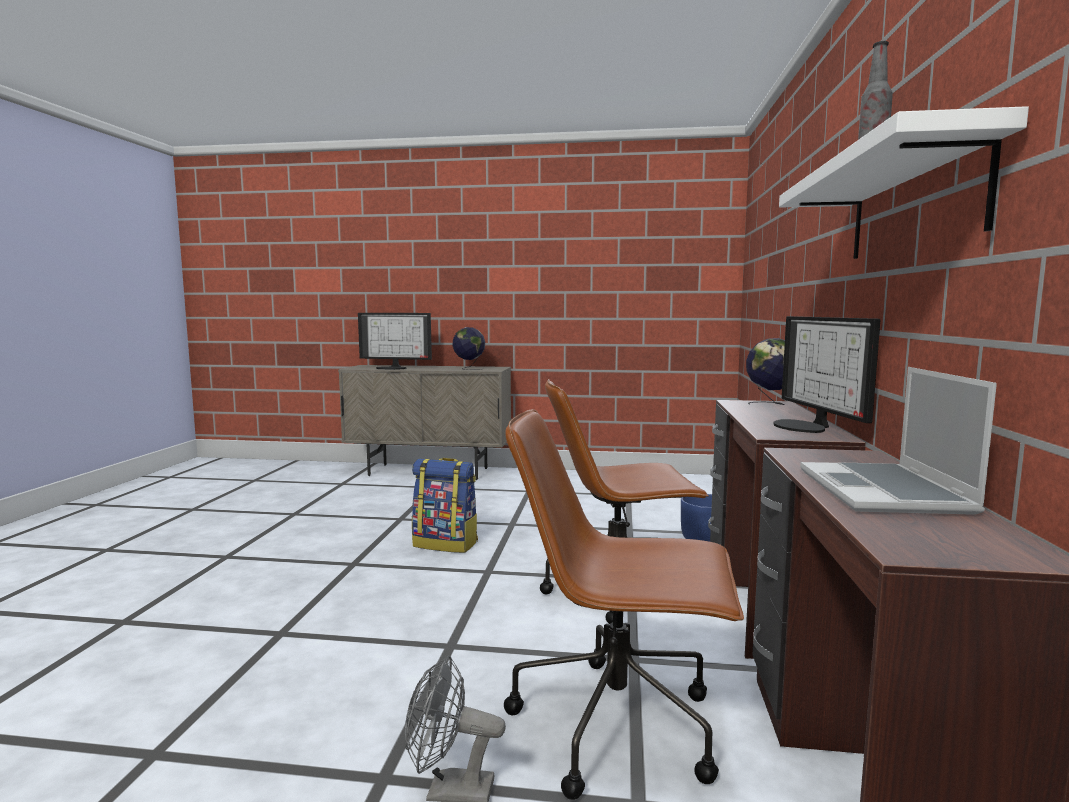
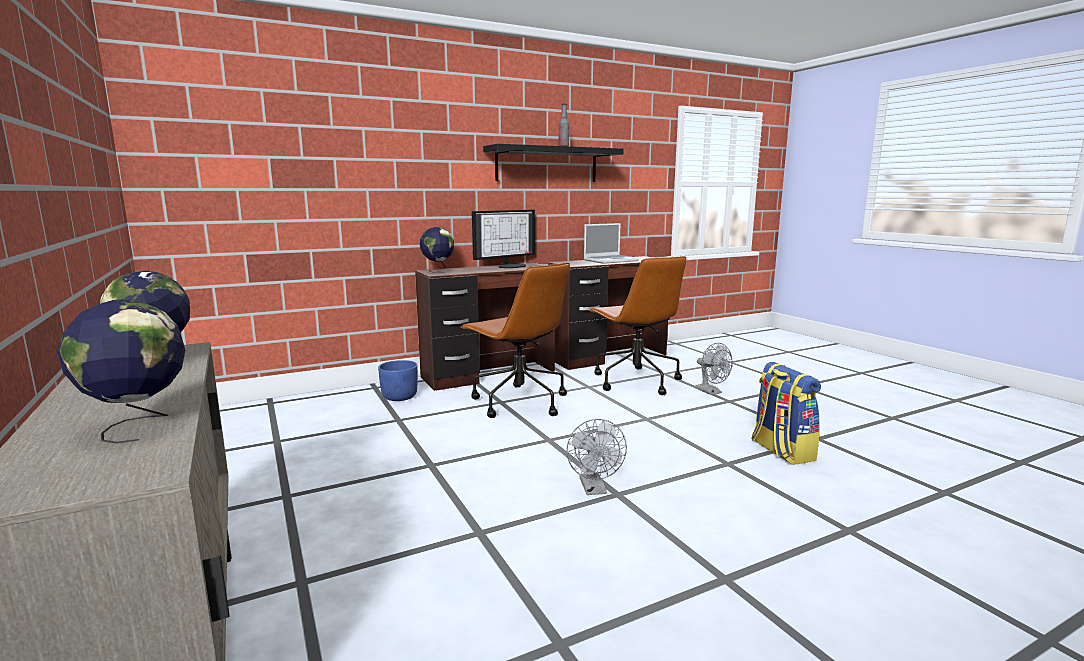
camera: 125 degrees left, 5 degrees up
(375, 559) = (594, 489): none -> grey fan
(393, 368) = (138, 425): monitor -> globe
(446, 544) = (519, 474): backpack -> backpack (781, 451)
(912, 205) = (547, 165): white shelf -> black shelf

